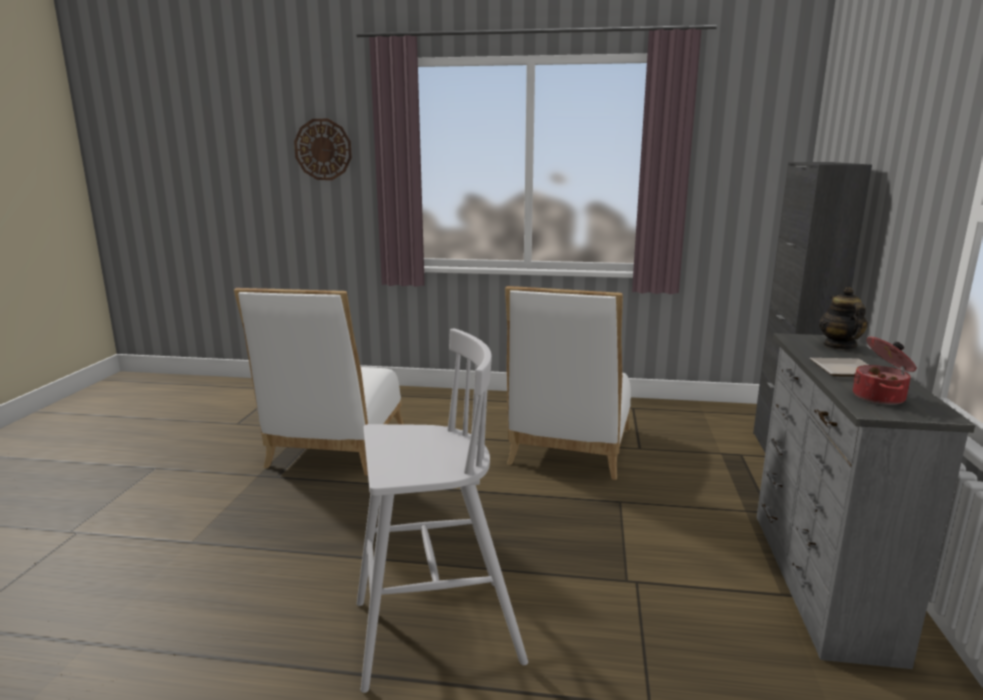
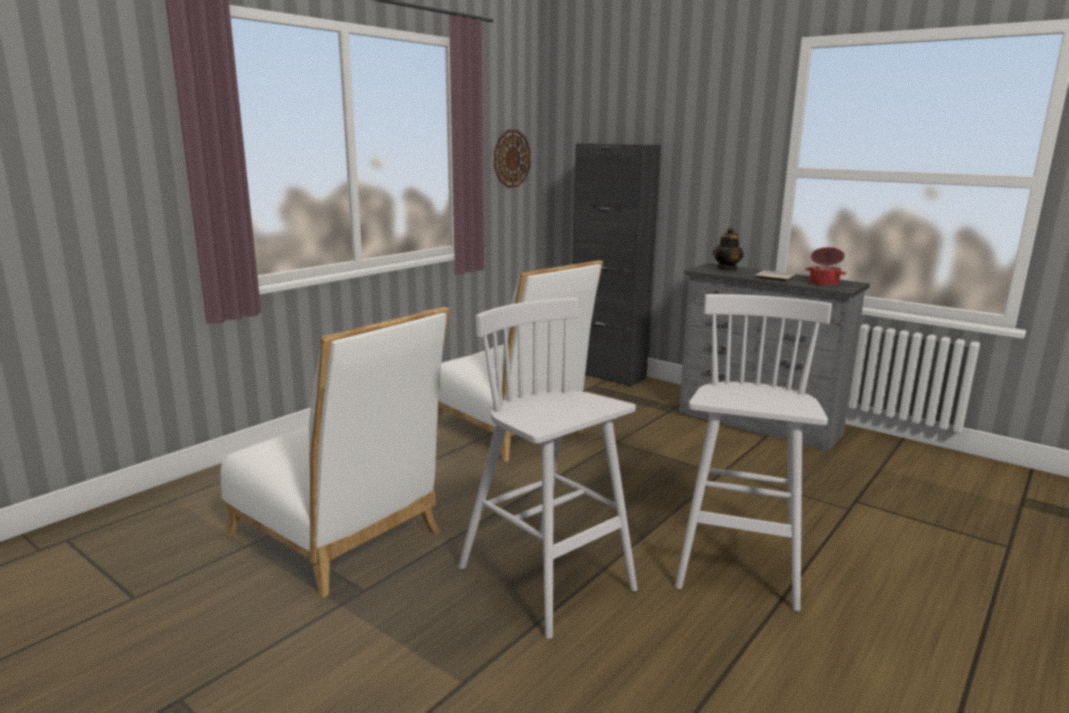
camera: 60 degrees left, 0 degrees up
(323, 149) = (74, 128): wall clock -> wall clock (511, 158)
(331, 537) = (548, 580): none -> white stool
(839, 346) = (727, 268): teapot -> teapot turned 90 degrees counterclockwise

